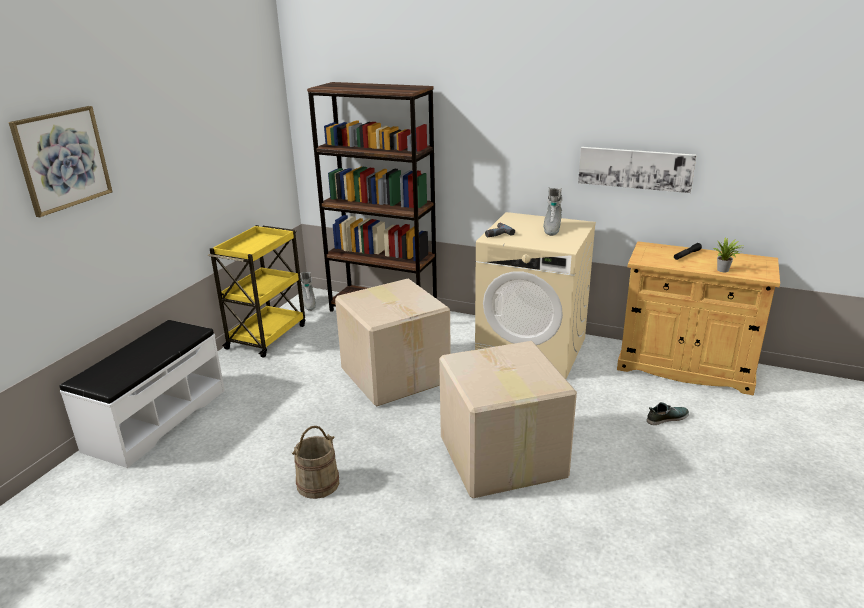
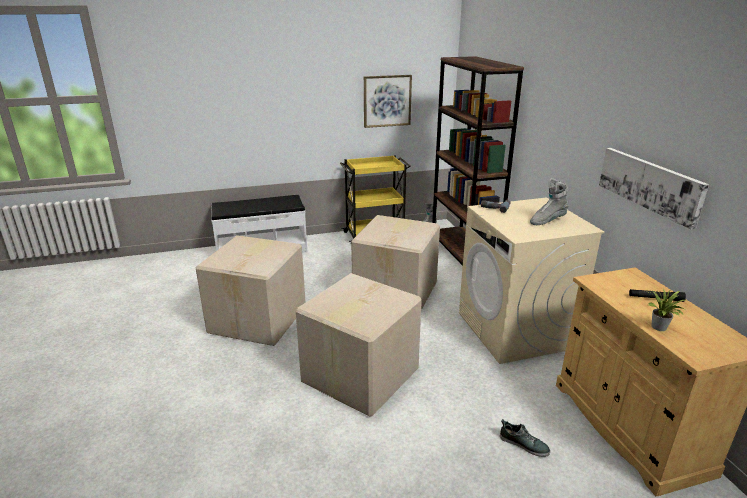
camera: 50 degrees right, 0 degrees up
(62, 159) = (240, 74): picture -> picture (387, 101)
(318, 483) = (259, 319): beige bucket -> cardboard box

